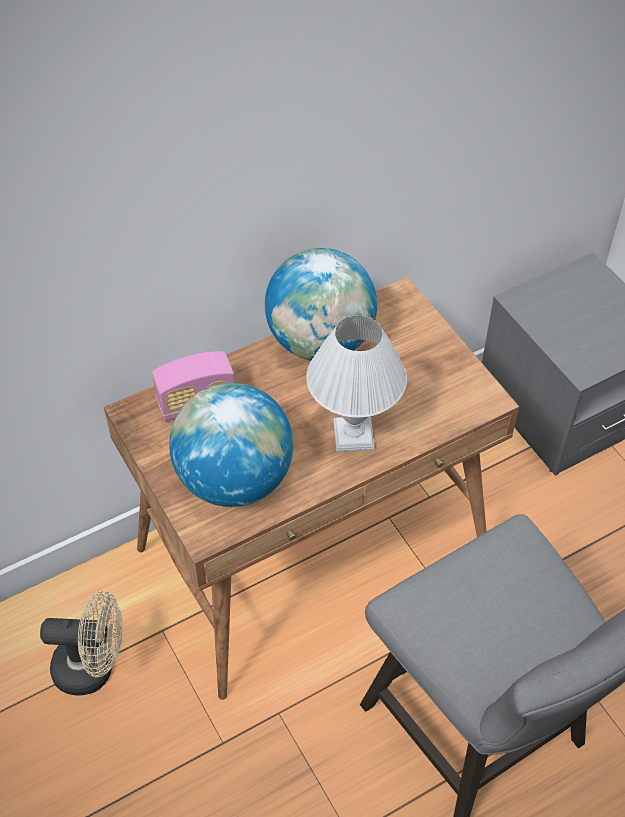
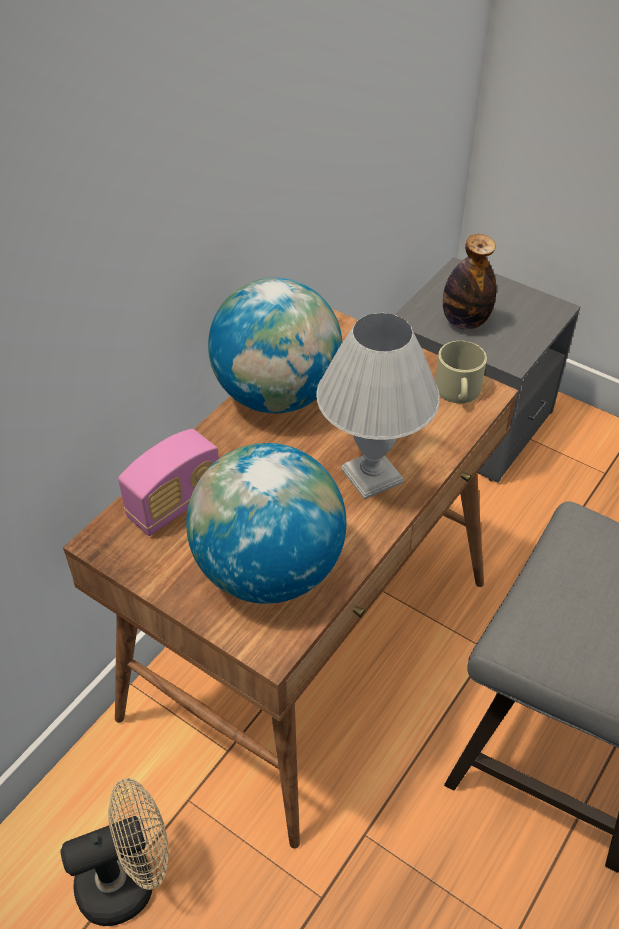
camera: 25 degrees left, 5 degrees down
(467, 390) = (458, 392): none -> beige mug
(562, 320) = (465, 321): none -> bottle

